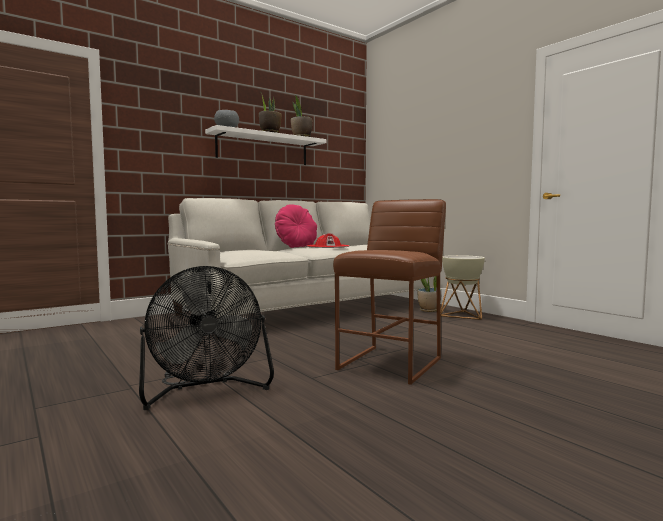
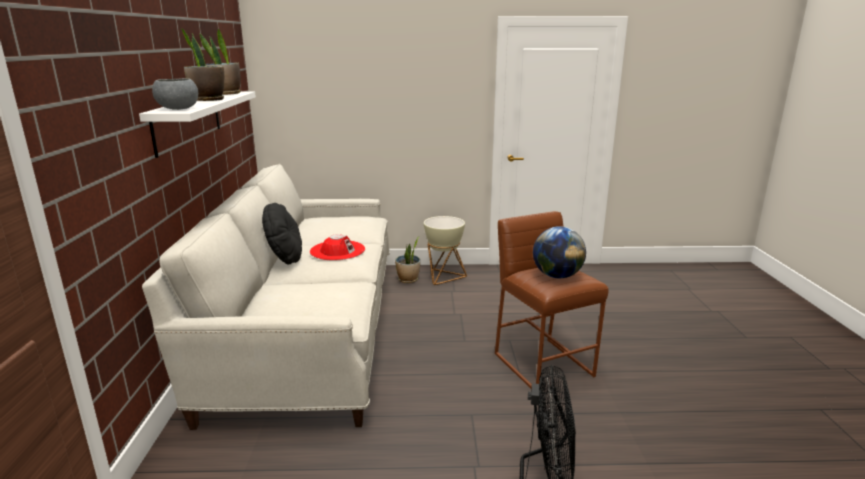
camera: 55 degrees left, 15 degrees up
(296, 247) = (285, 260): pink pillow -> black pillow
(382, 249) = (556, 276): none -> globe

